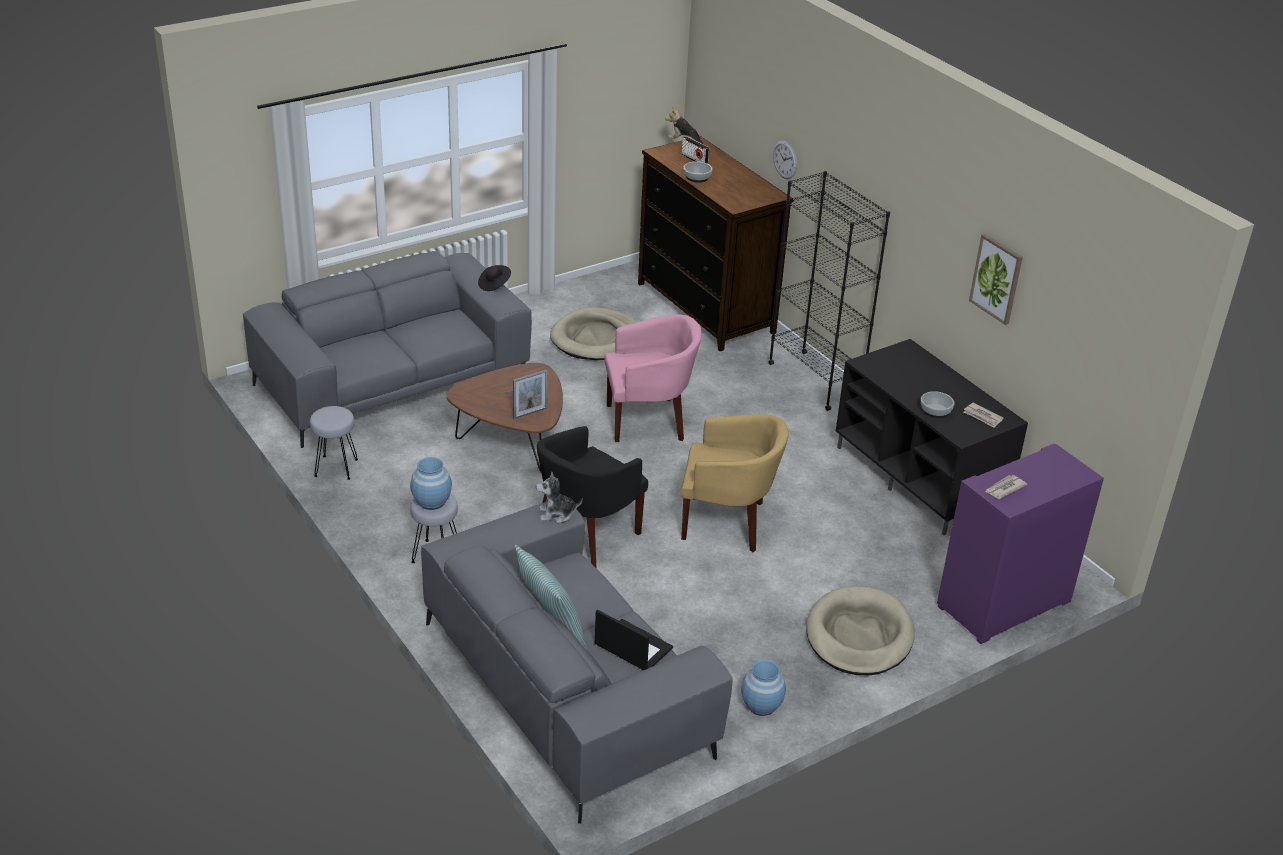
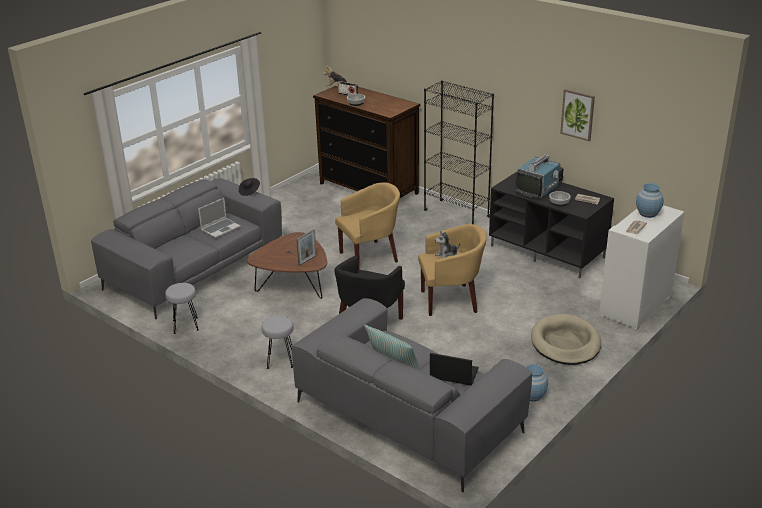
camera: 15 degrees left, 5 degrees down
(431, 502) = (275, 323): blue vase -> blue vase (648, 213)
(434, 333) = (220, 228): none -> laptop
(557, 514) = (368, 307): plush toy -> plush toy (446, 255)
(596, 338) = (311, 218): beige dog bed -> none
(648, 421) = (370, 256): pink armchair -> yellow armchair
(785, 159) = (409, 81): wall clock -> none
(918, 380) = (539, 189): none -> television
(1004, 604) = (636, 306): purple cabinet -> white cabinet

